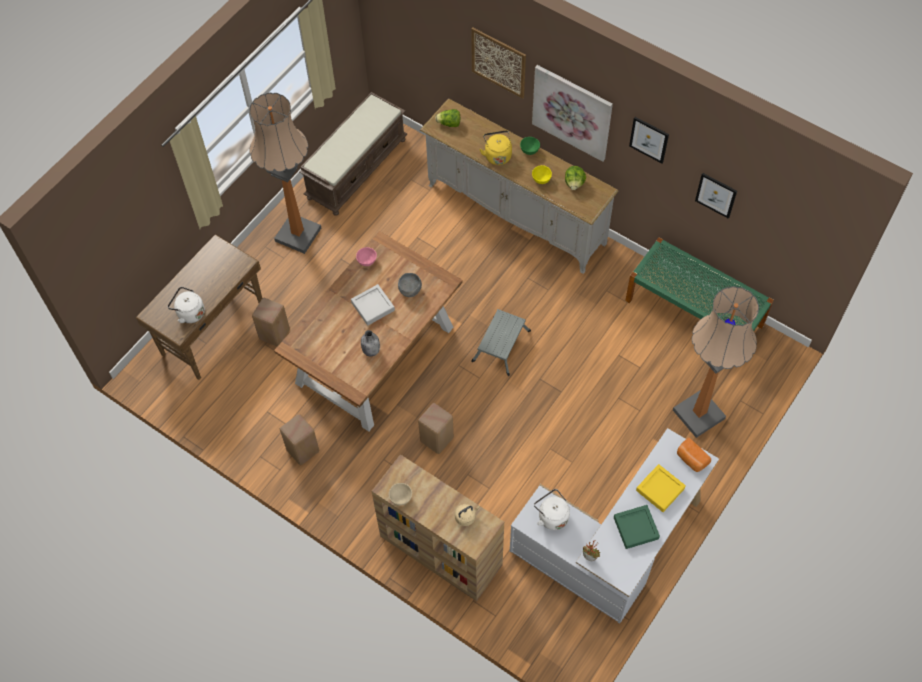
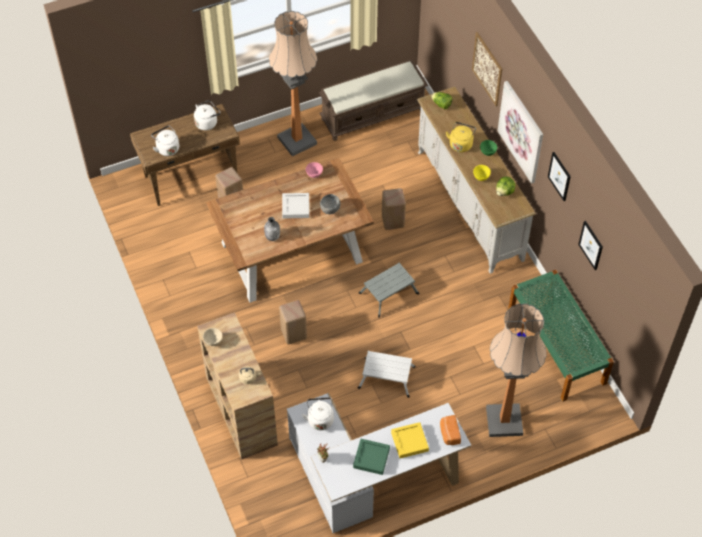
camera: 30 degrees right, 5 degrees down
(214, 262) = (207, 122): none -> white kettle
(301, 450) = (194, 290): beige stool -> beige stool (392, 221)
(558, 433) = (386, 377): none -> white step ladder

